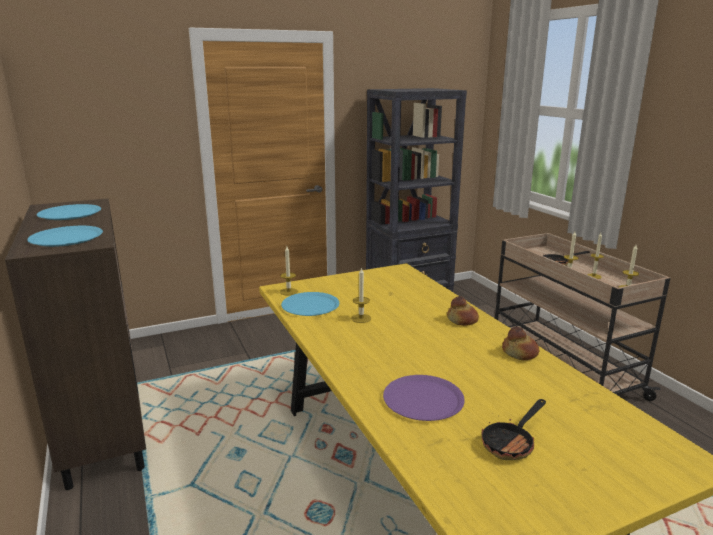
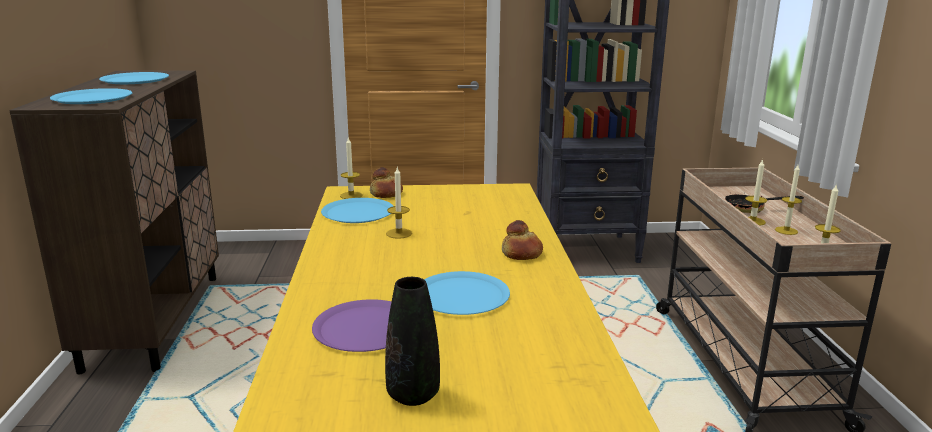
camera: 20 degrees right, 0 degrees up
(459, 360) = (462, 295): none -> blue plate
(511, 443) = (413, 395): frying pan -> black vase
(520, 353) = (552, 301): bread -> bread (386, 194)

